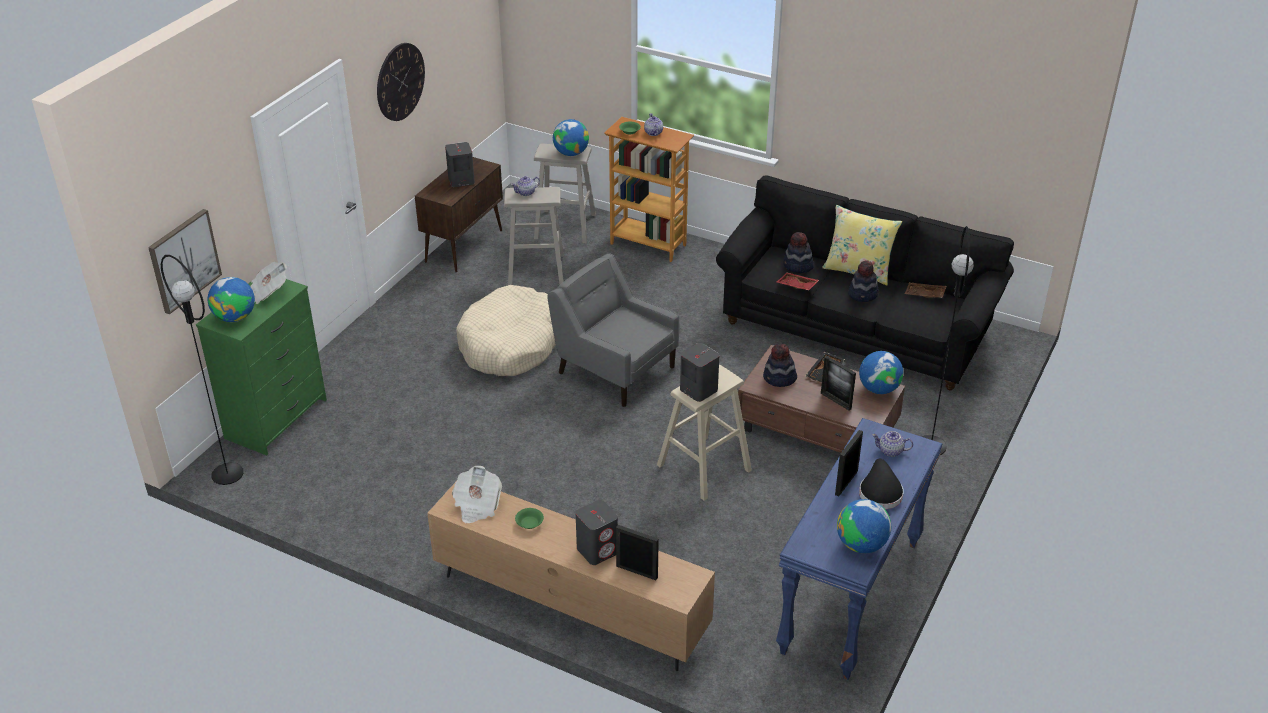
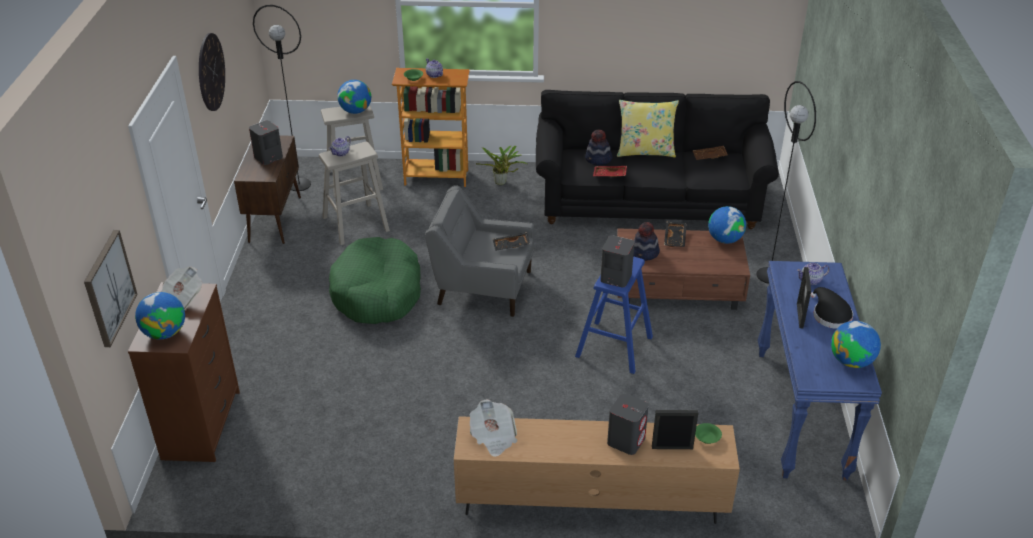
camera: 25 degrees left, 0 degrees up
(227, 474) = (187, 492): black floor lamp -> black floor lamp (299, 184)
(276, 419) = (202, 425): green dresser -> brown dresser
(510, 345) = (377, 293): beige dog bed -> green dog bed
(529, 523) = (551, 437): green bowl -> green bowl (706, 438)
(644, 332) = (511, 246): none -> black tray
(704, 468) = (614, 347): beige stool -> blue stool
(711, 268) = (502, 183): none -> potted plant
(835, 401) = (700, 258): picture frame -> none
(863, 294) = (663, 169): hat -> none

